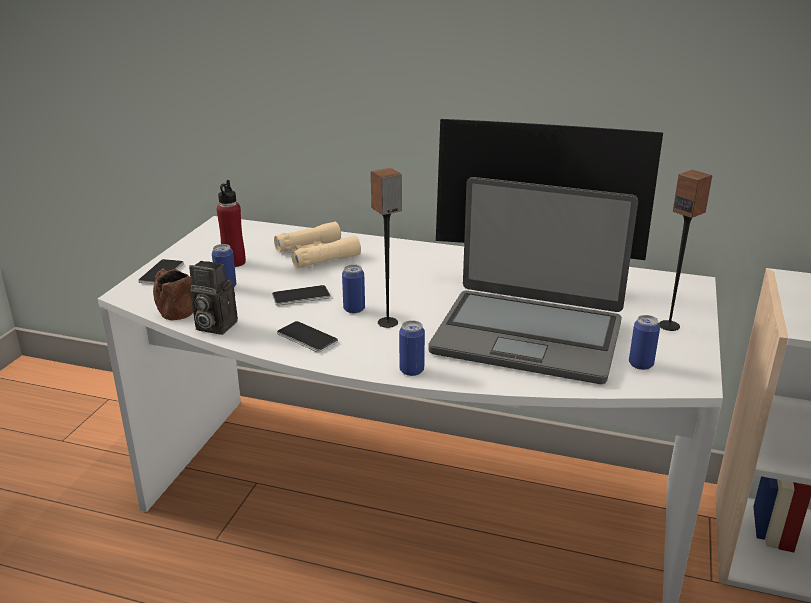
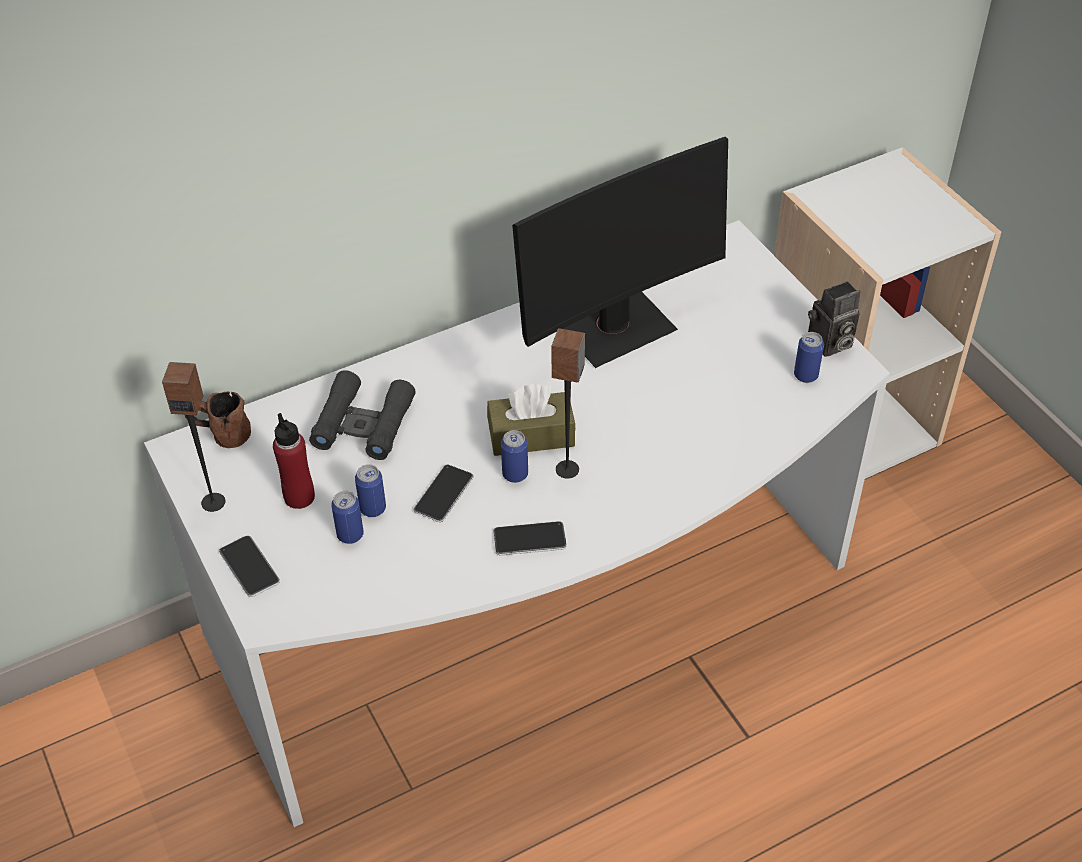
camera: 45 degrees left, 20 degrees up
(172, 309) = (350, 602): brown mug -> brown mug (220, 434)
(213, 326) = (425, 591): camera -> camera (829, 344)
(317, 253) = (363, 424): beige binoculars -> black binoculars
(395, 299) = (531, 435): none -> brown tissue box
(411, 370) = (662, 509): can -> can (373, 509)
(528, 336) = (694, 402): laptop -> none
(669, 325) = (775, 312): speaker -> speaker (213, 502)

